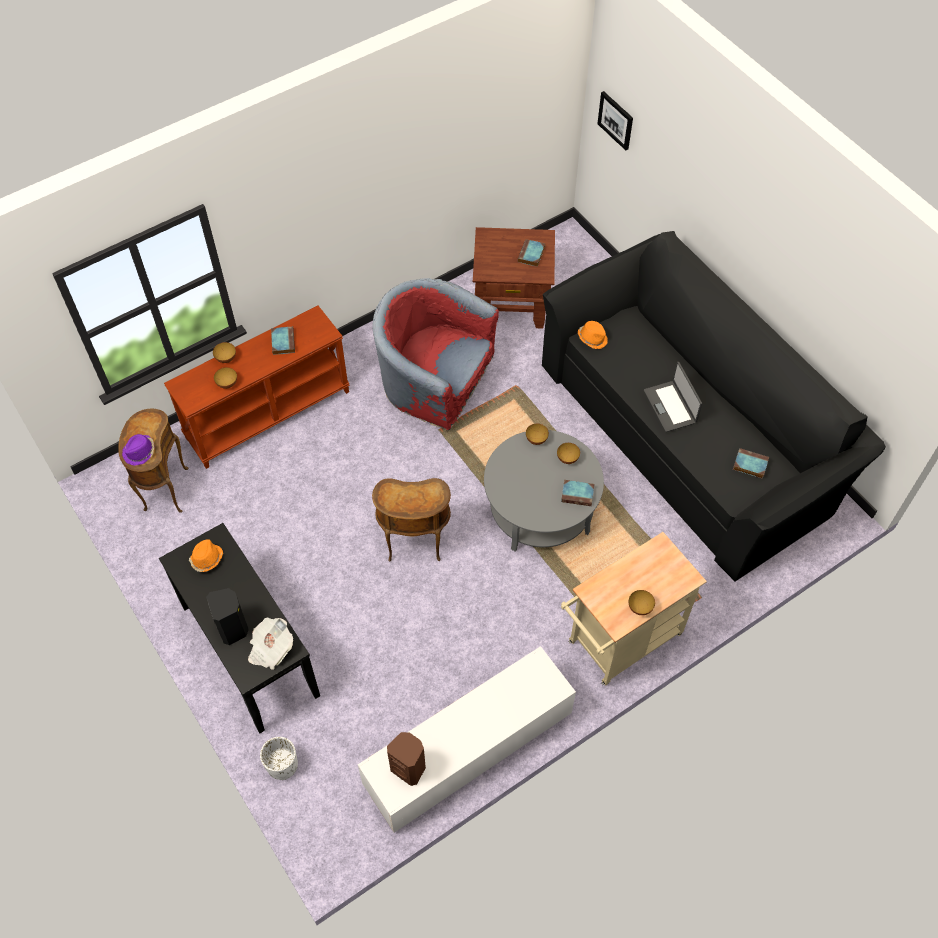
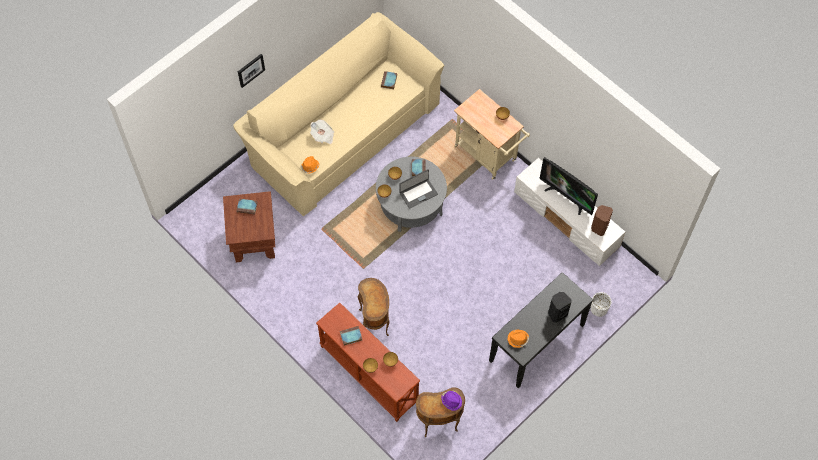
camera: 100 degrees left, 5 degrees up
(270, 649) = (564, 291): newspaper -> newspaper (323, 136)
(415, 546) = (449, 267): brown side table -> brown side table (375, 322)
(435, 385) = (328, 276): red armchair -> none
(483, 724) = (566, 197): none -> television
(616, 120) = (174, 136): picture -> picture (250, 70)
(670, 406) = (356, 121): laptop -> laptop (418, 193)
(690, 432) = (341, 131): black sofa -> beige sofa

